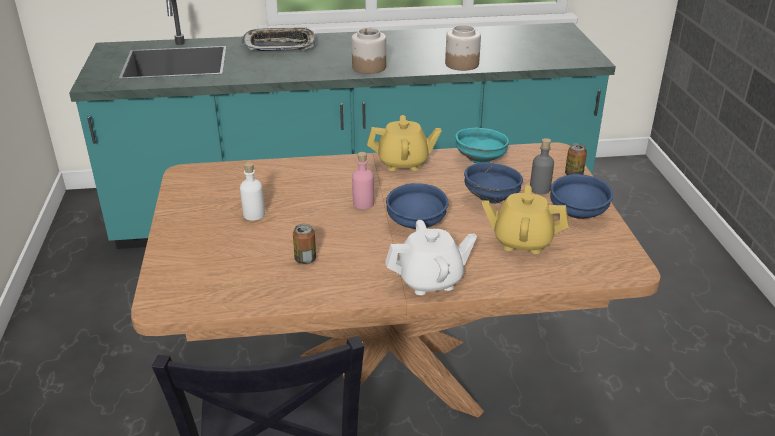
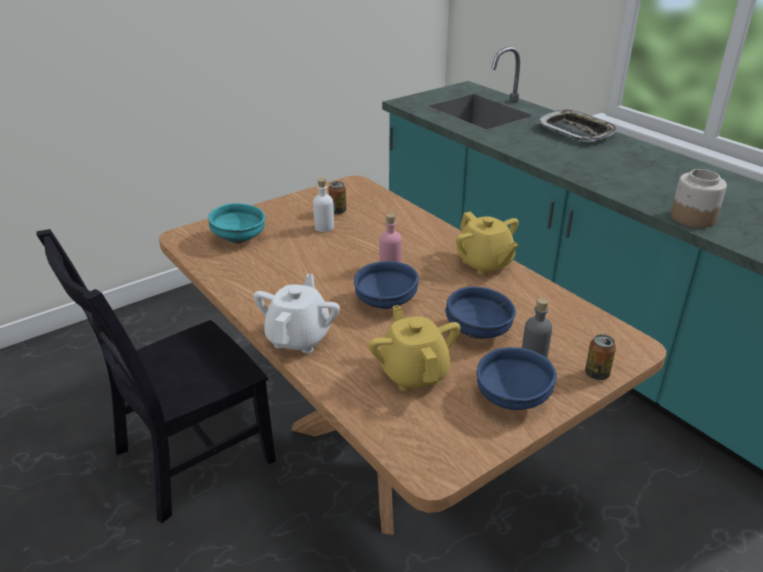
camera: 60 degrees right, 0 degrees up
(305, 259) = (281, 269): can -> can (337, 211)
(369, 67) = (599, 177): jar -> none
(430, 280) = (299, 338): white teapot -> white teapot turned 120 degrees counterclockwise
(481, 159) = (549, 303): turquoise bowl -> turquoise bowl (240, 238)

